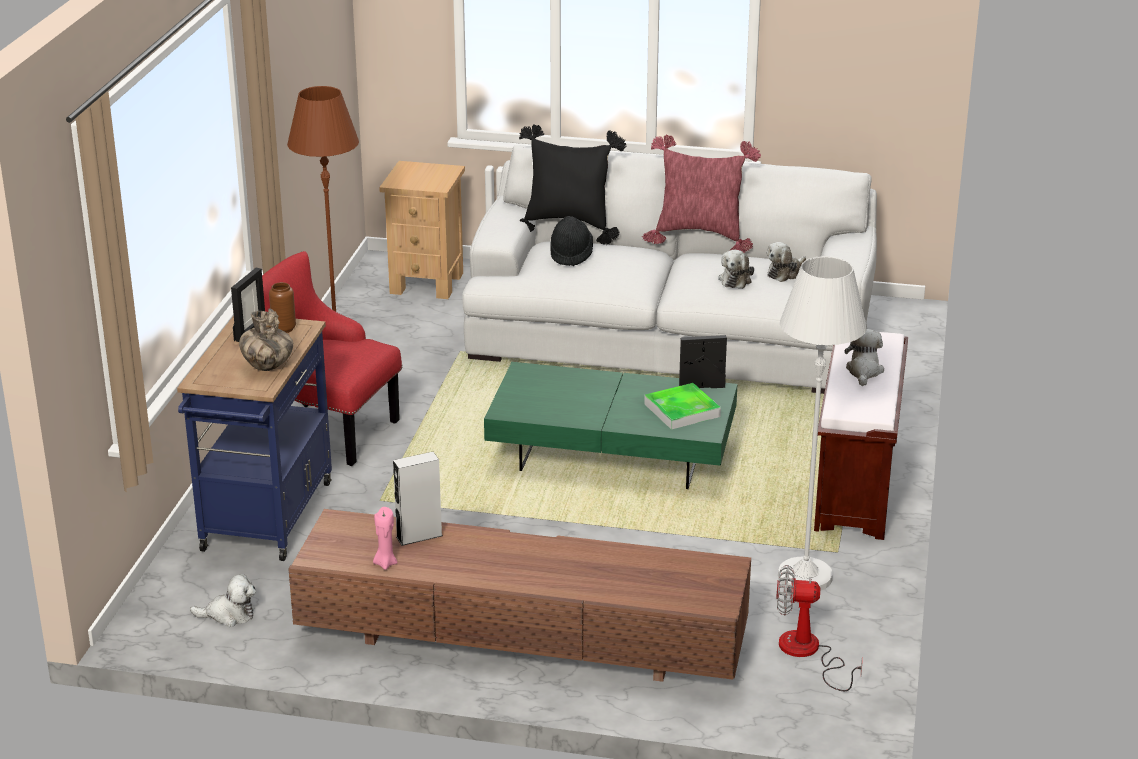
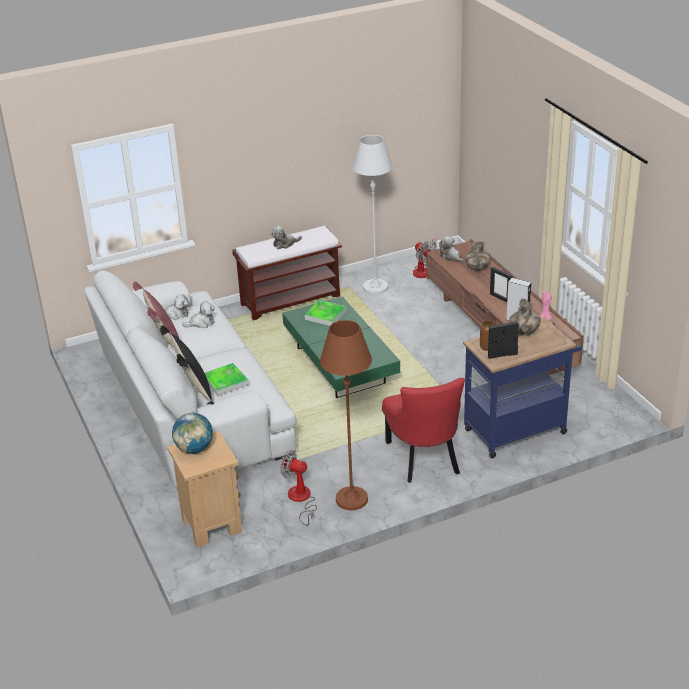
camera: 125 degrees left, 5 degrees up
(229, 615) = (590, 398): plush toy -> plush toy (450, 257)
(385, 337) = (301, 500): none -> fan
(437, 175) = (194, 449): none -> globe
(571, 254) = (225, 382): black hat -> tray
(624, 579) = (478, 268): none -> vase
(702, 387) = (296, 319): picture frame -> picture frame (500, 297)

